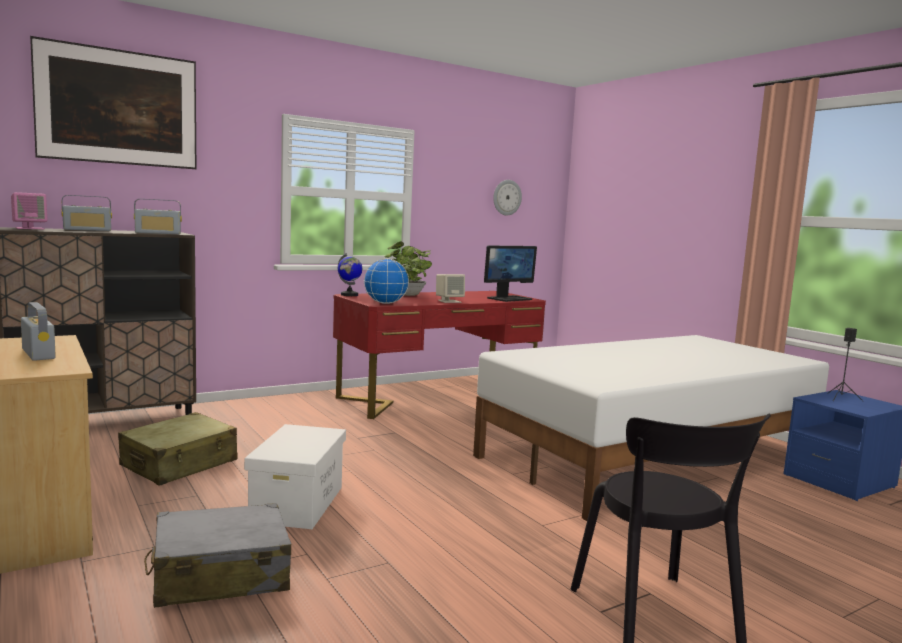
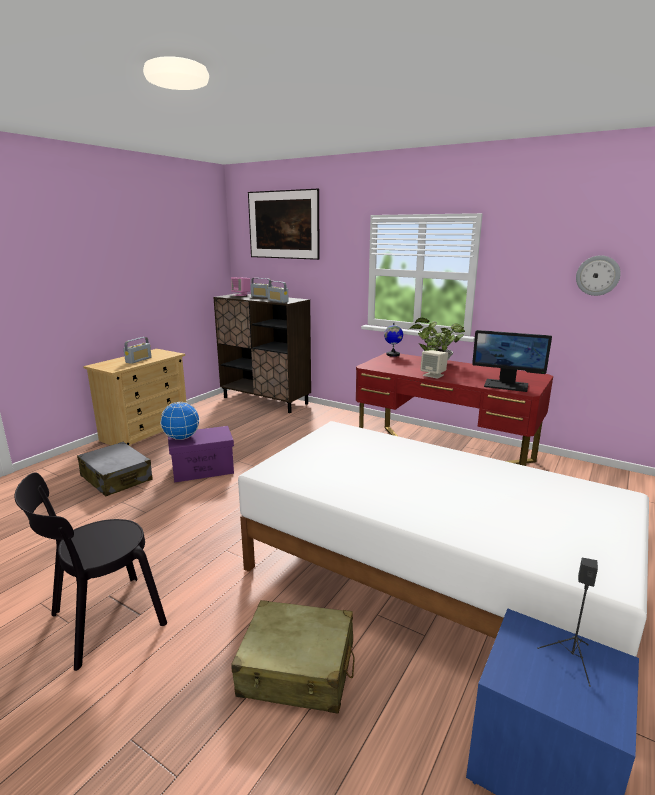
camera: 65 degrees right, 10 degrees up
(180, 464) = (230, 430): beige suitcase -> beige suitcase (297, 669)
(297, 503) = (203, 469): white storage box -> purple storage box
(386, 303) = (377, 366): globe -> globe (182, 438)

